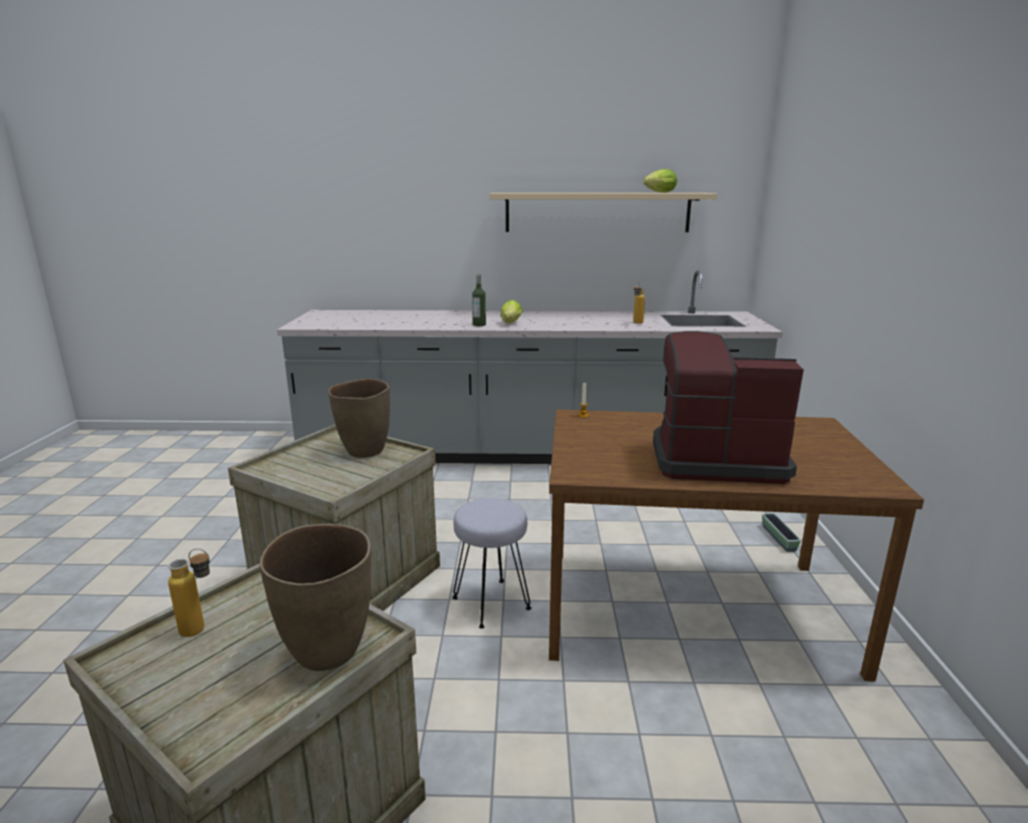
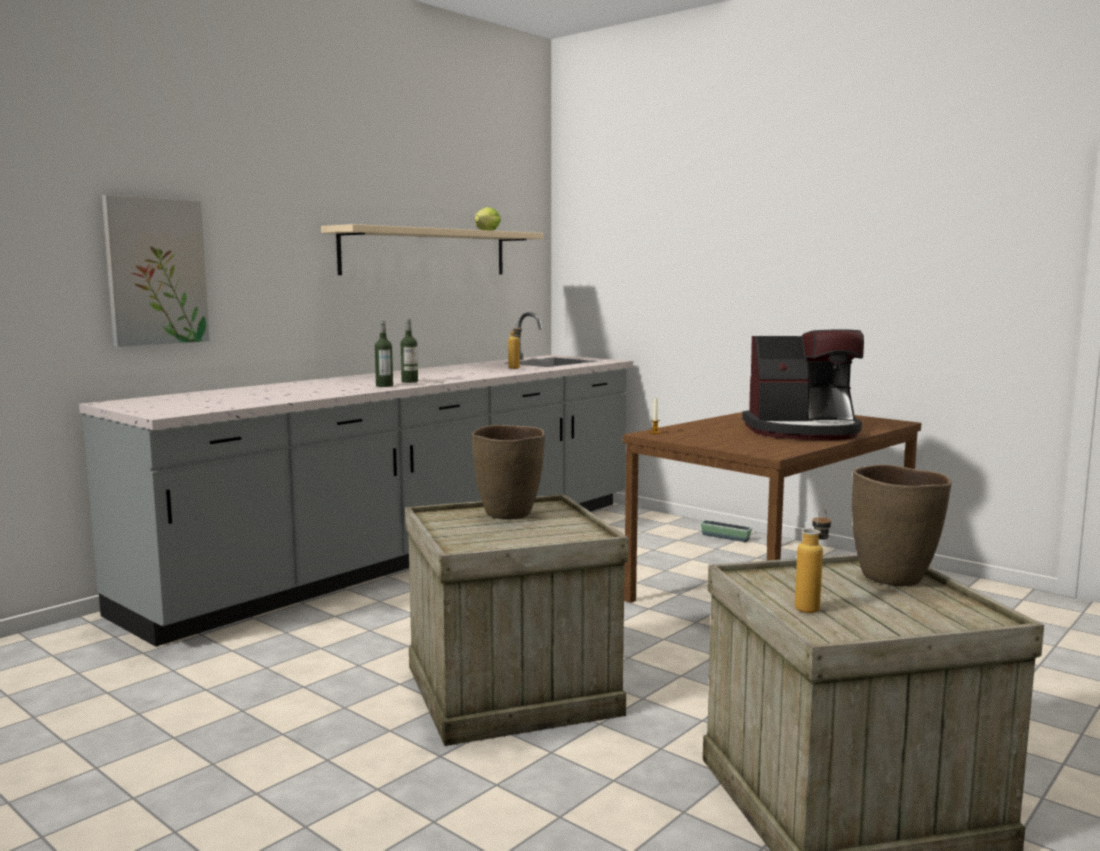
camera: 50 degrees left, 10 degrees down
(362, 228) = (156, 271): none -> picture
(491, 602) = (660, 644): grey stool -> none
(510, 323) = (409, 381): lettuce -> bottle
(714, 459) = (803, 431): coffee machine -> coffee machine turned 135 degrees counterclockwise

